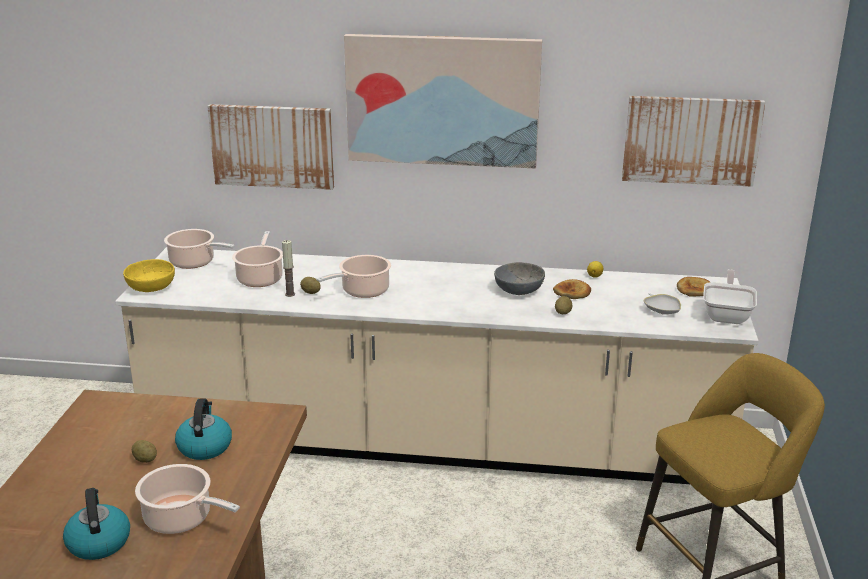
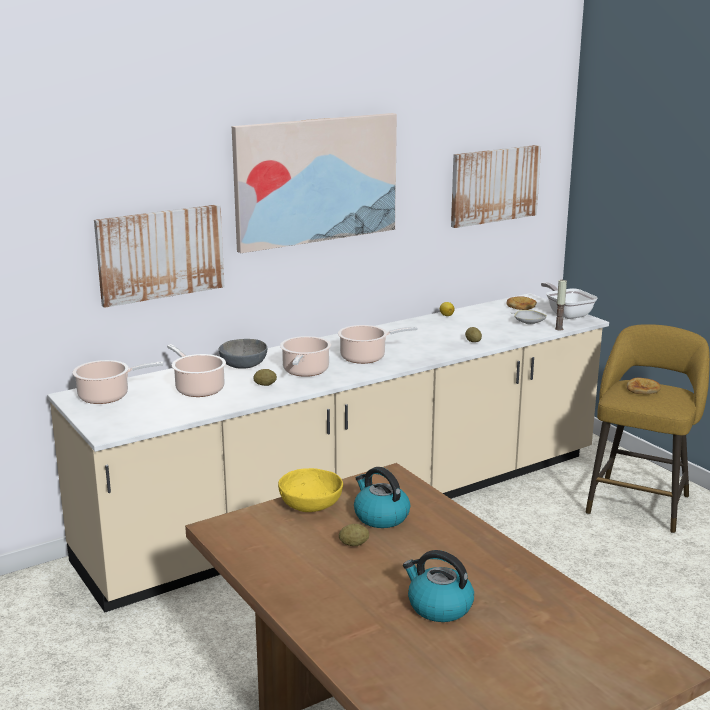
camera: 40 degrees left, 5 degrees down
(150, 288) = (108, 426): yellow bowl -> yellow bowl (310, 505)
(181, 518) = (465, 564): cooking pot -> cooking pot (366, 357)
(290, 294) = (250, 391): candle -> candle (558, 329)
(518, 290) = (416, 338): grey bowl -> grey bowl (243, 365)
(572, 292) = (453, 328): bread -> bread (643, 389)

